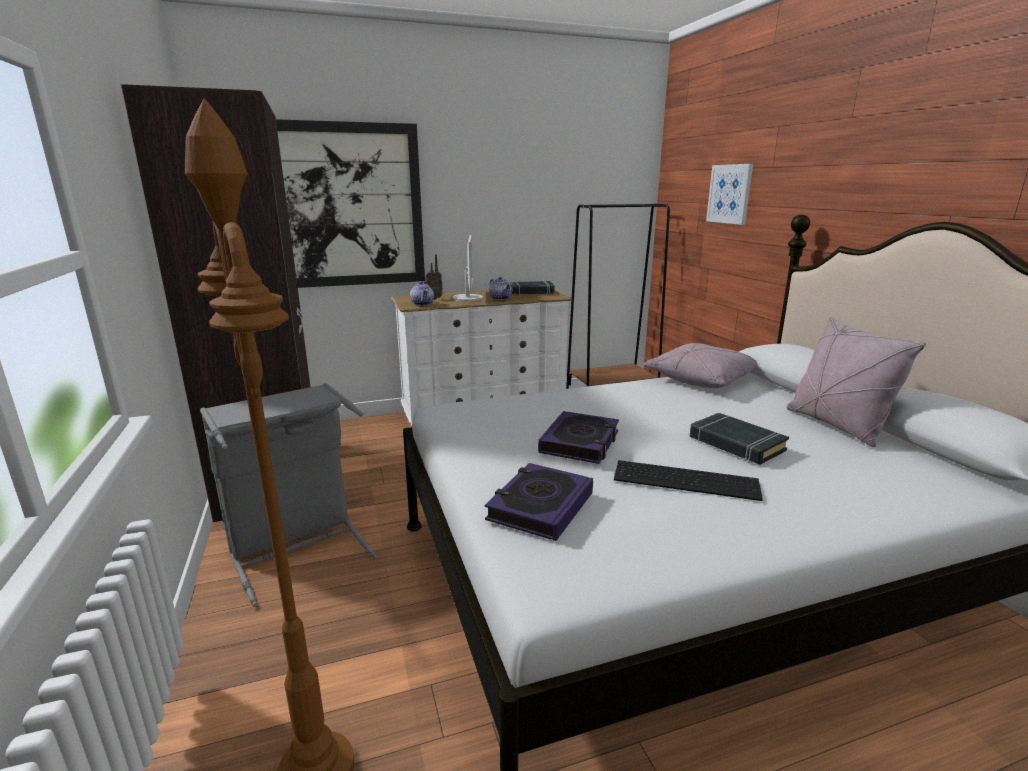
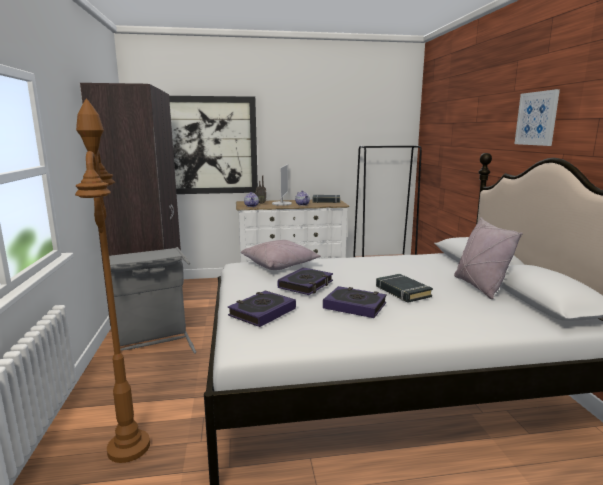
camera: 10 degrees right, 5 degrees down
(683, 479) = (355, 306): keyboard -> book
(701, 379) = (412, 258): purple pillow -> purple pillow (280, 265)
(730, 194) = (454, 139): picture -> picture (537, 118)

